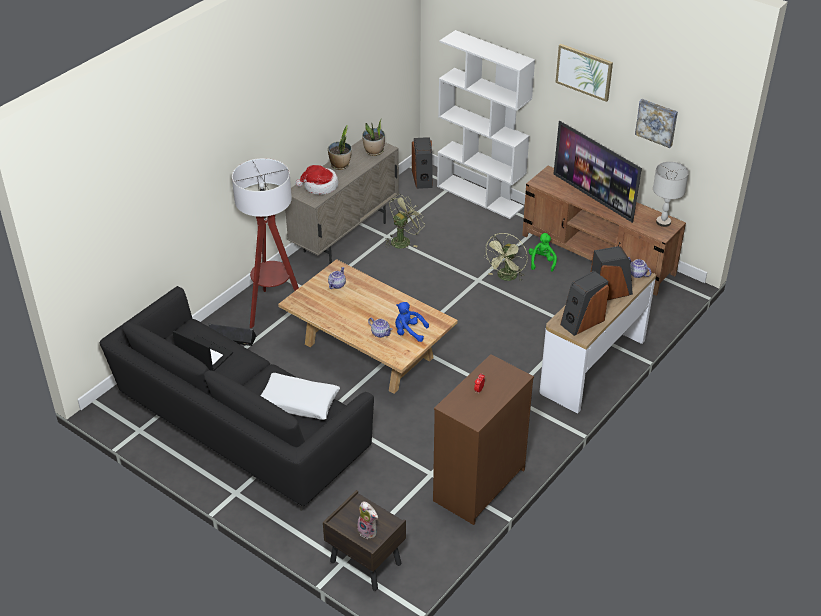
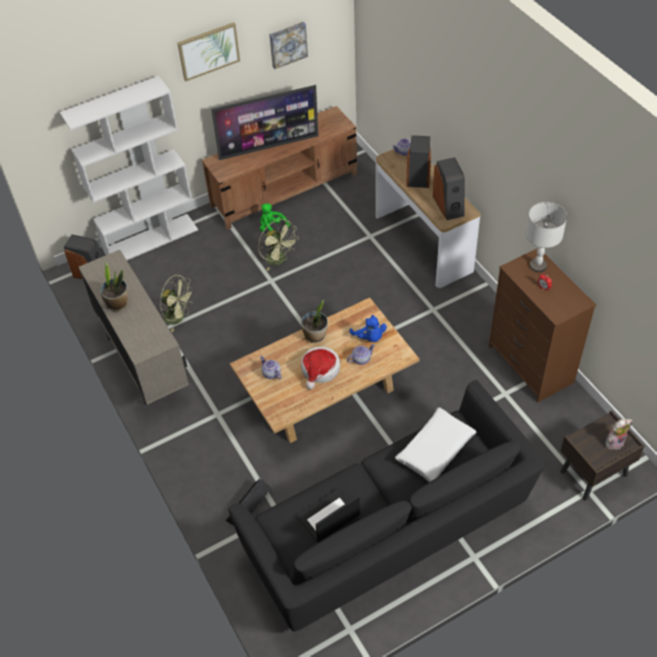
camera: 65 degrees left, 10 degrees up
(273, 310) = (223, 456): floor lamp -> none
(319, 186) = (143, 330): hat -> hat (320, 370)
(374, 151) = (113, 270): potted plant -> potted plant (315, 336)
(403, 240) = (179, 317): green fan -> green fan turned 135 degrees clockwise
(409, 332) = (369, 337): blue plush toy -> blue plush toy turned 75 degrees counterclockwise
(663, 222) = (328, 118): grey table lamp -> grey table lamp (538, 266)

